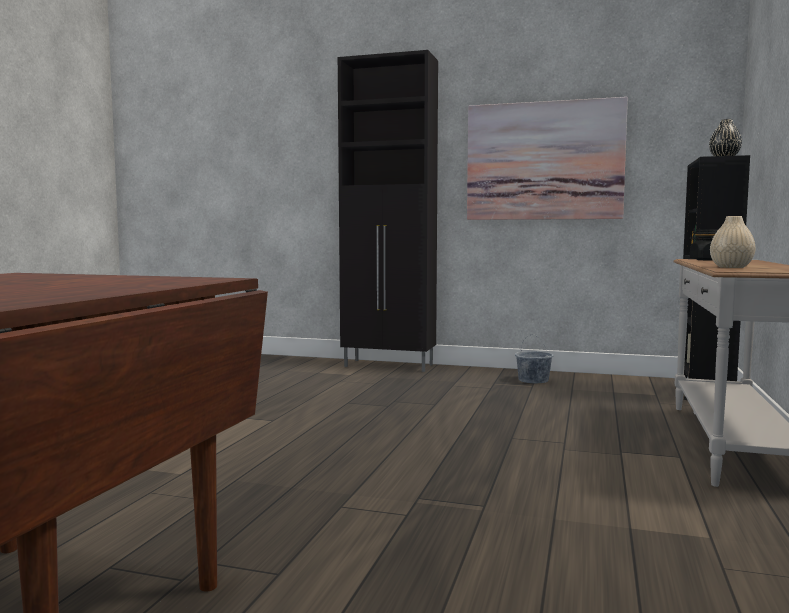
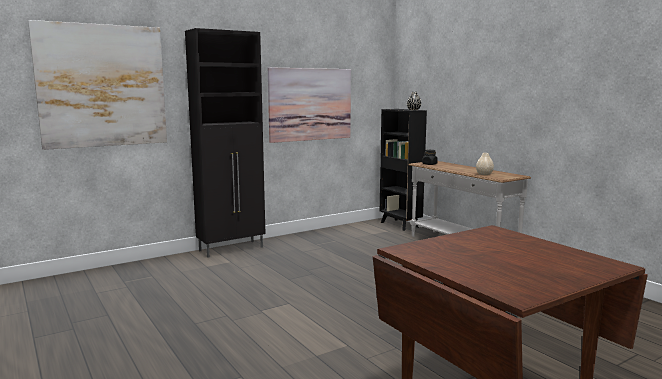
camera: 50 degrees left, 5 degrees up
(261, 143) = (102, 86): none -> picture
(533, 380) = (327, 237): grey bucket -> none

